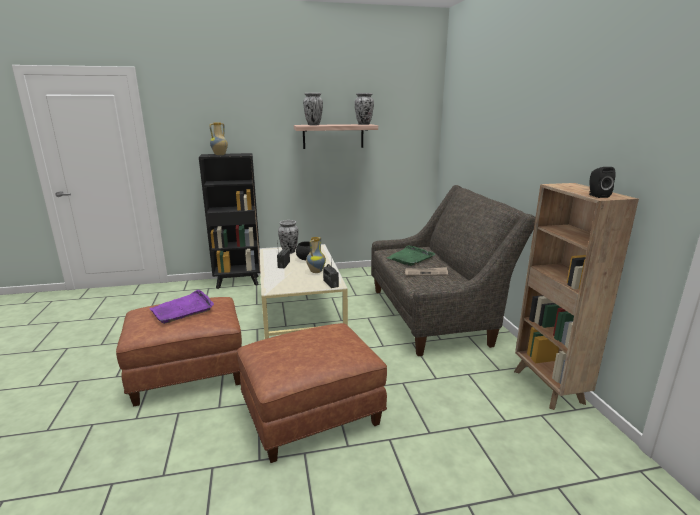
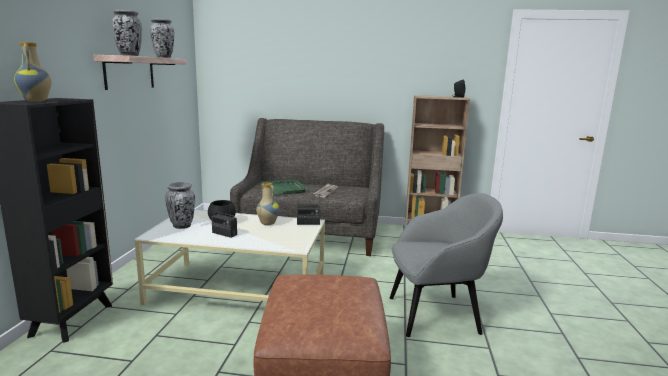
camera: 70 degrees left, 5 degrees down
(183, 309) = (318, 295): purple tray -> none
(311, 416) = (435, 314): brown ottoman -> grey armchair

